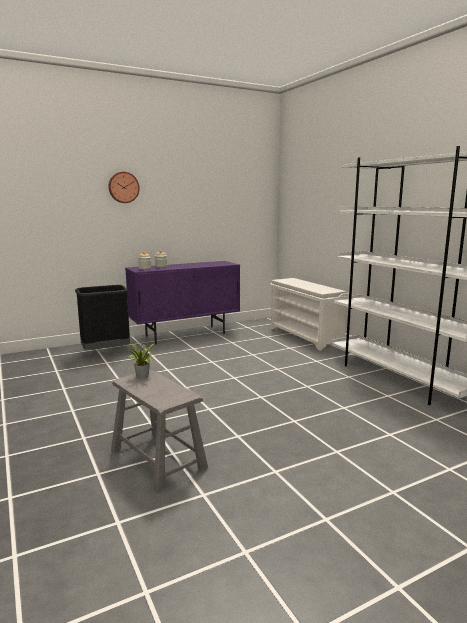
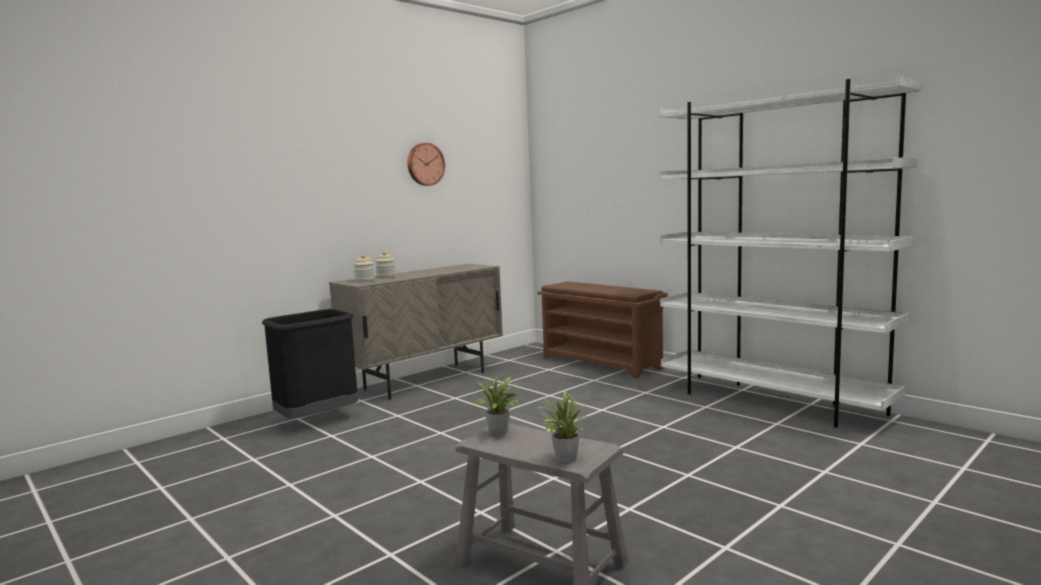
camera: 15 degrees left, 5 degrees down
(123, 187) = (321, 157): wall clock -> wall clock (425, 164)
(158, 398) = (563, 458): none -> potted plant
(185, 335) = (426, 381): purple cabinet -> beige cabinet
(305, 336) = (602, 363): white shoe rack -> brown shoe rack

